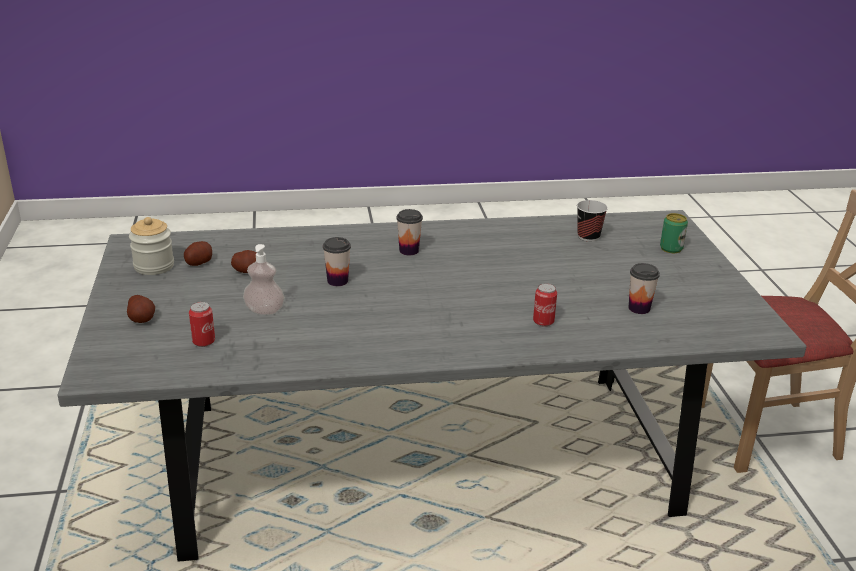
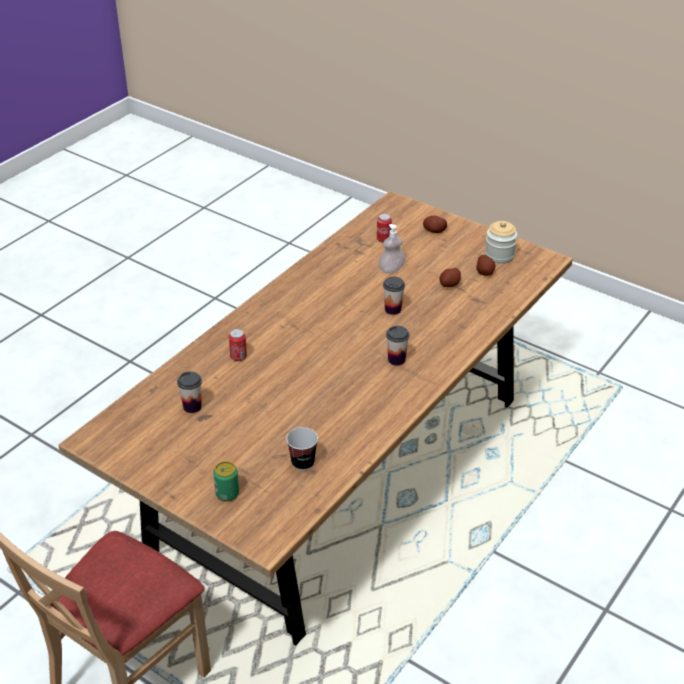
camera: 135 degrees right, 10 degrees up
(423, 460) = (342, 470): grey dining table -> brown dining table

